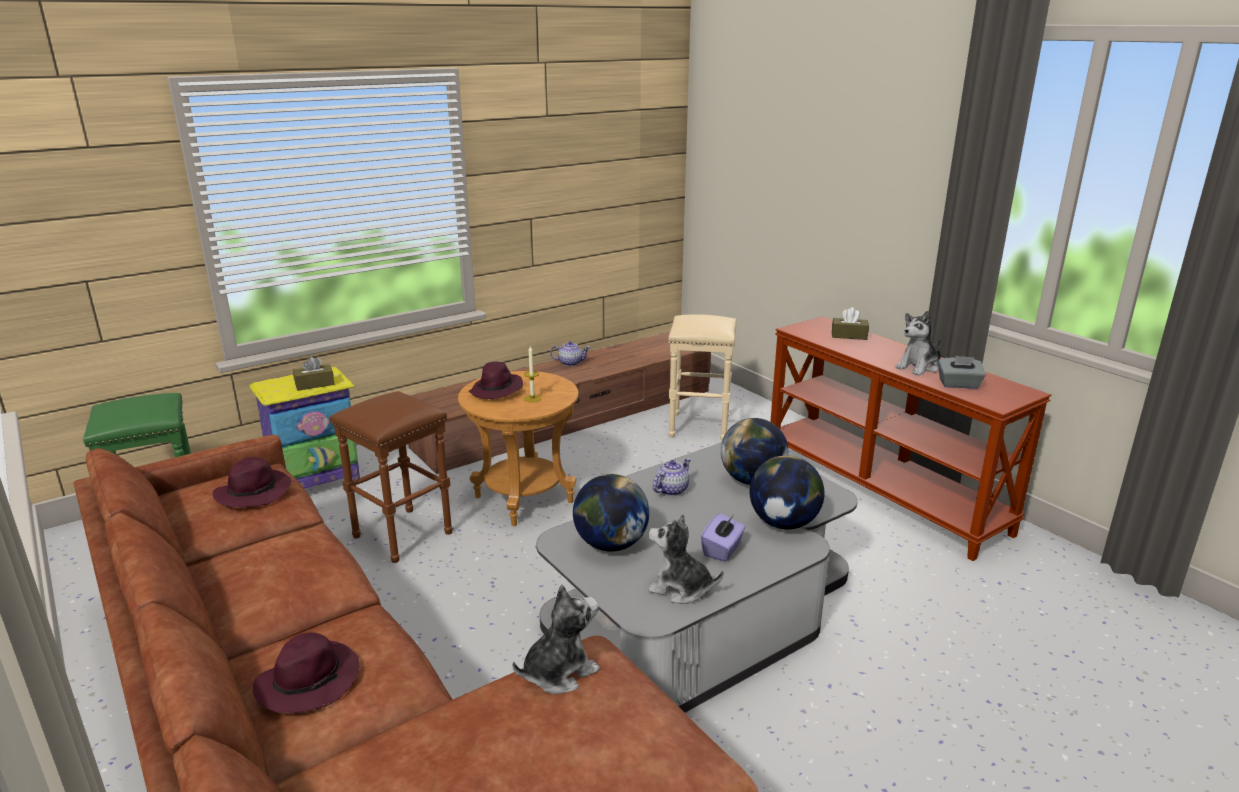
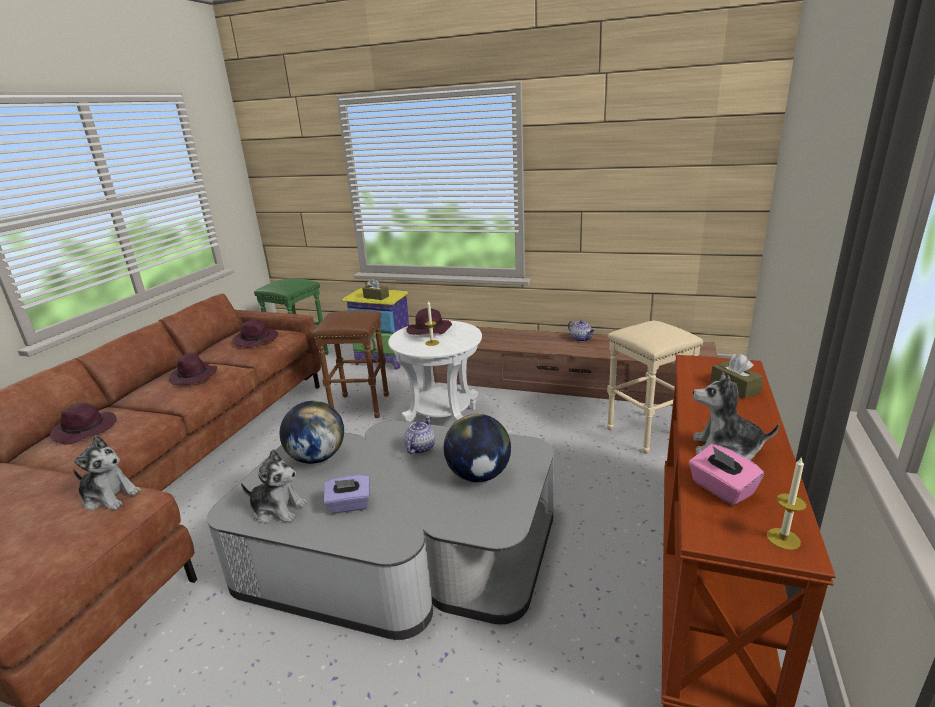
camera: 55 degrees right, 0 degrees up
(289, 561) = (194, 377): none -> purple hat
(524, 499) = (442, 419): brown side table -> white side table
(671, 490) = (420, 447): teapot -> teapot turned 75 degrees counterclockwise
(680, 589) = (278, 509): plush toy -> plush toy turned 120 degrees clockwise
(783, 523) = (421, 519): globe -> none
(959, 384) = (721, 489): grey tissue box -> pink tissue box
(1015, 391) = (783, 539): none -> candle

